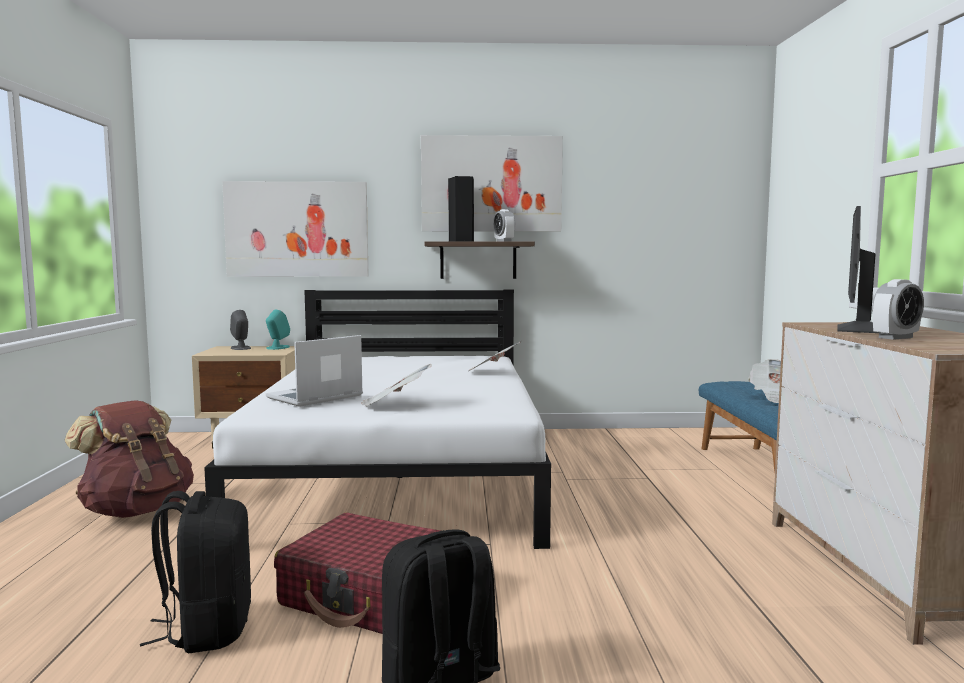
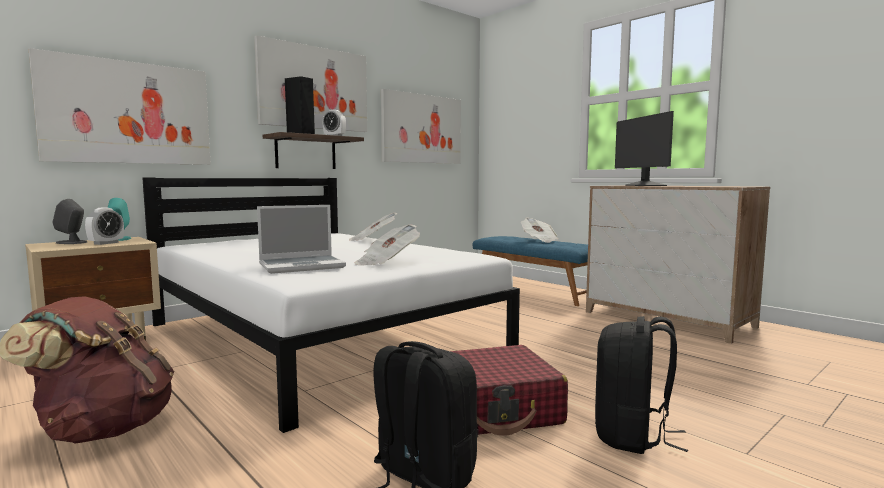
camera: 40 degrees left, 0 degrees up
(315, 397) = (302, 266): laptop -> laptop turned 120 degrees counterclockwise
(654, 221) = (422, 129): none -> picture
(895, 337) = (682, 186): alarm clock -> alarm clock (106, 243)

